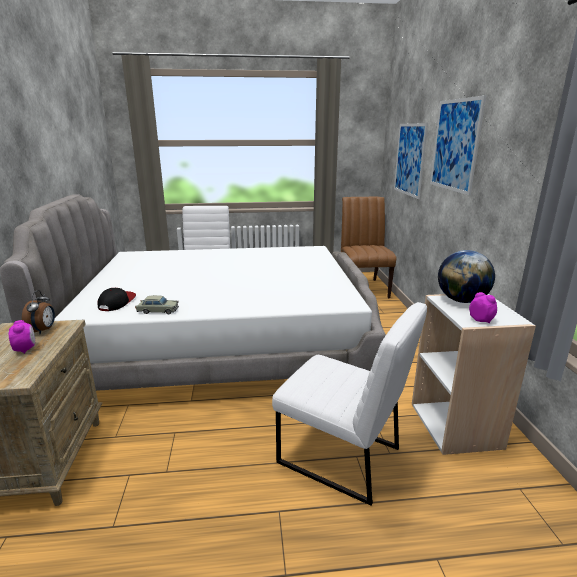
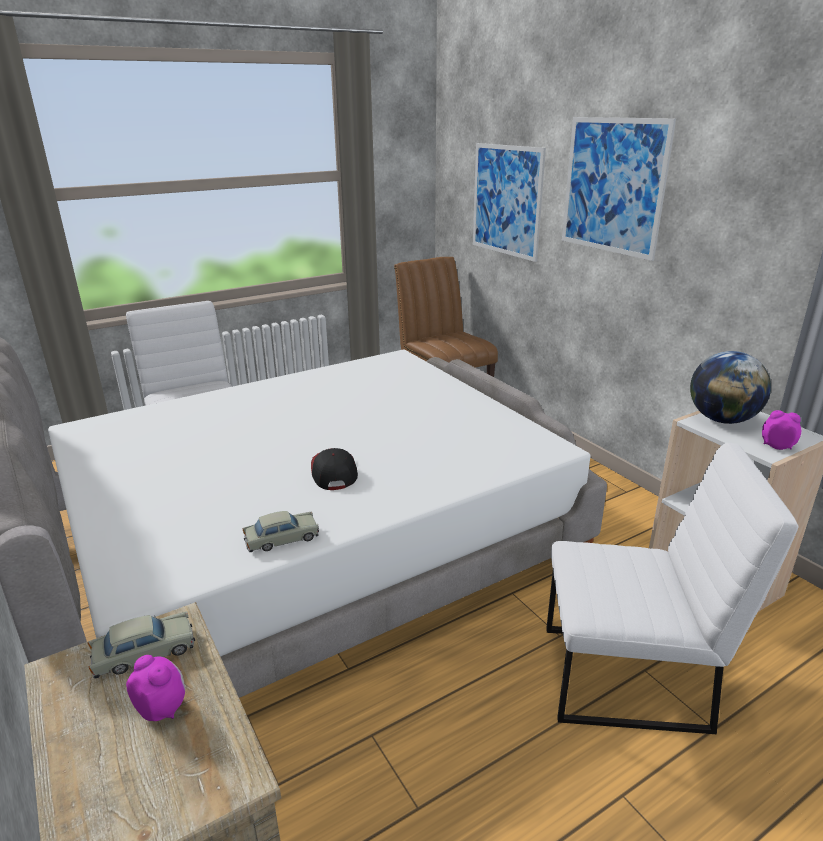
camera: 25 degrees left, 5 degrees up
(43, 330) = (144, 653): alarm clock -> beige toy car
(117, 302) = (183, 542): cap -> cap (333, 472)

